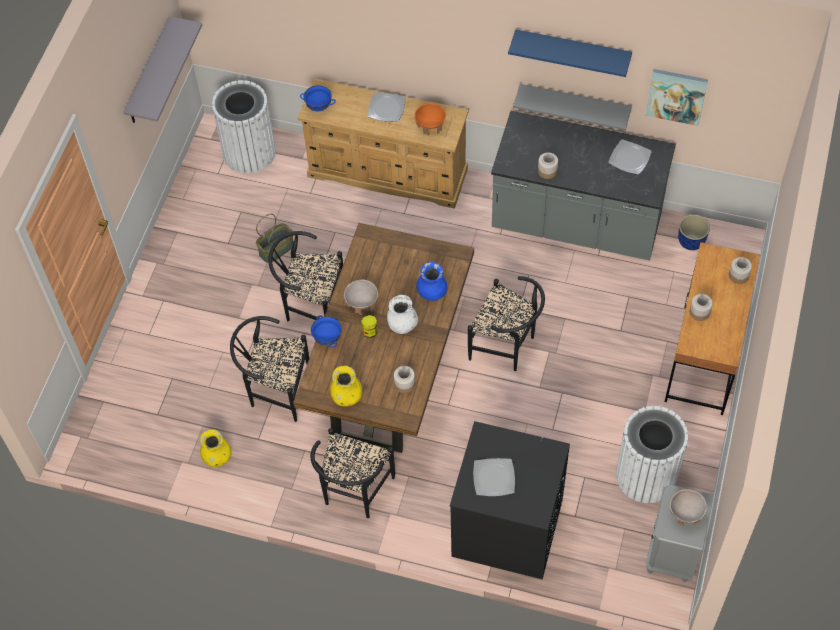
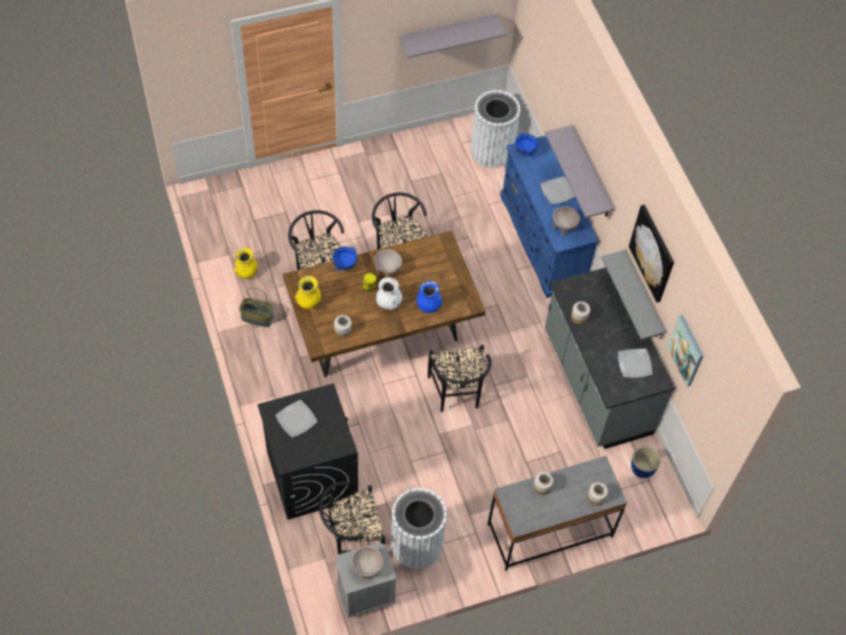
camera: 50 degrees right, 0 degrees up
(276, 249) = (428, 211): basket -> basket (257, 317)
(354, 493) = (274, 366): black chair -> black chair (351, 539)
(388, 173) = (542, 241): beige dresser -> blue dresser
(418, 57) = (591, 174): none -> grey shelf
(430, 126) = (564, 226): orange bowl -> beige bowl
(572, 51) = (653, 253): blue shelf -> picture
(704, 353) = (549, 530): brown desk -> grey desk

